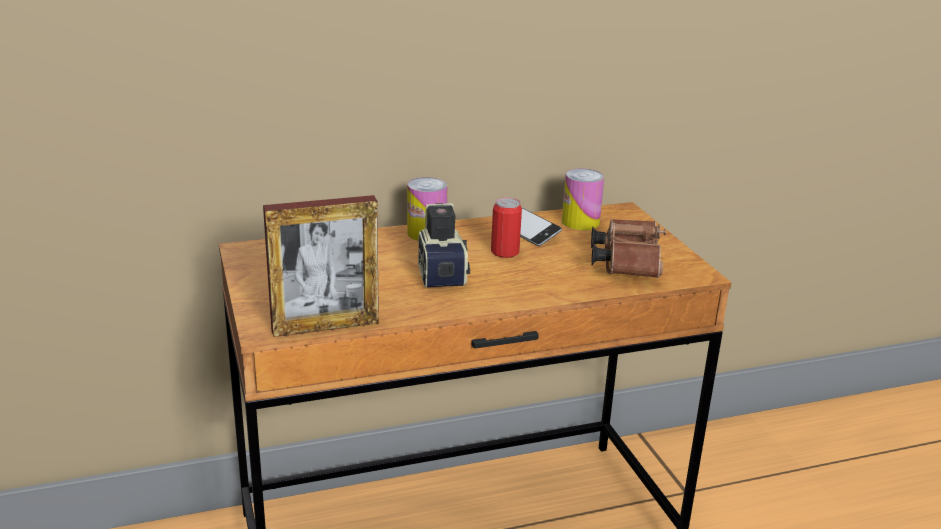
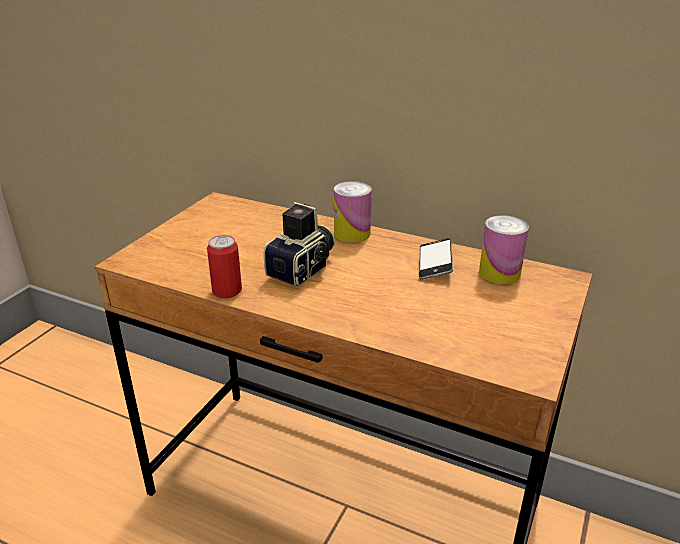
camera: 45 degrees right, 5 degrees up
(325, 326) = (159, 275): picture frame -> none
(505, 252) = (383, 273): can -> can (227, 291)
(626, 263) = (473, 329): brown binoculars -> none

